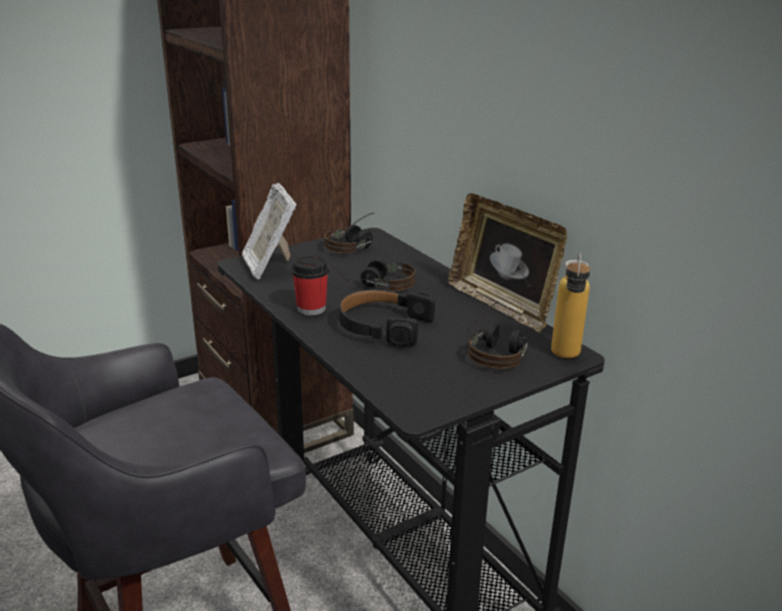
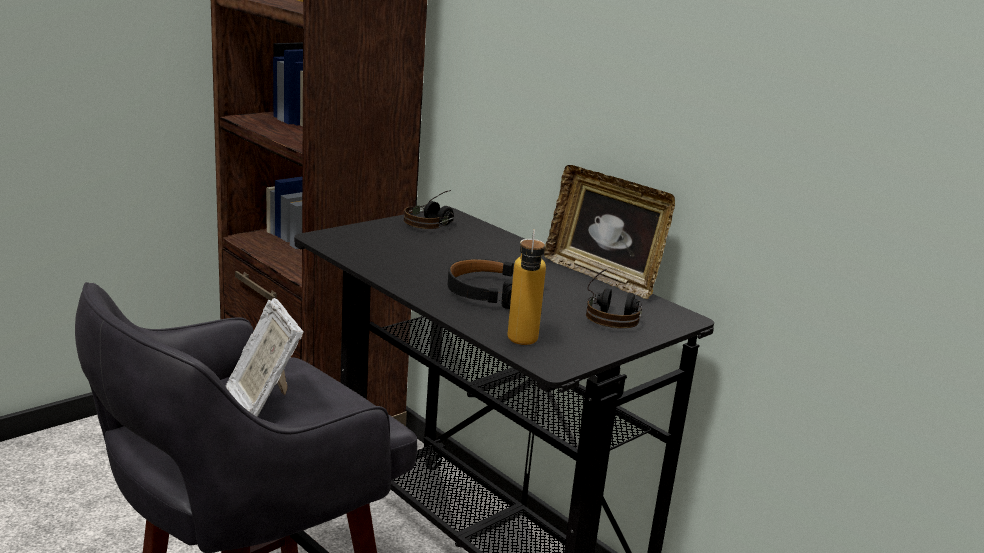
camera: 10 degrees left, 5 degrees down
(270, 265) = (352, 239): picture frame -> picture frame (263, 402)
(311, 308) = (412, 278): cup -> none
(374, 284) = (468, 257): headphones -> none
(565, 358) = (677, 321): bottle -> bottle (522, 345)

